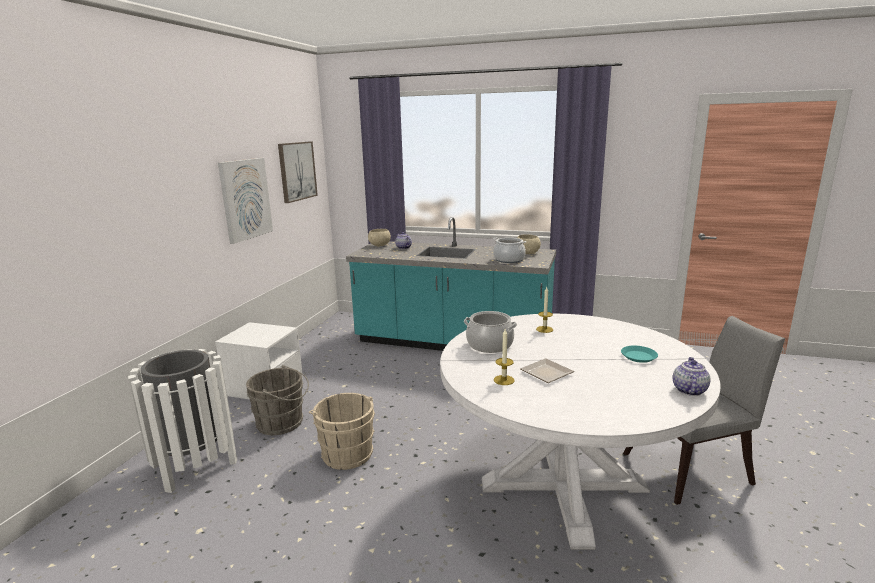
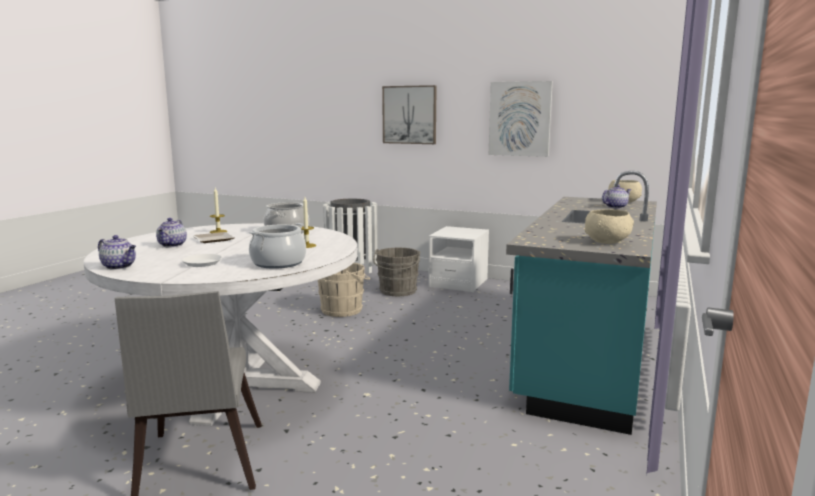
camera: 95 degrees right, 5 degrees down
(297, 171) = (618, 100): picture -> picture (409, 115)
(509, 260) = (556, 233): cooking pot -> cooking pot (278, 263)
(588, 388) = (173, 245): none -> teapot
(638, 356) = (202, 263): turquoise plate -> white plate

